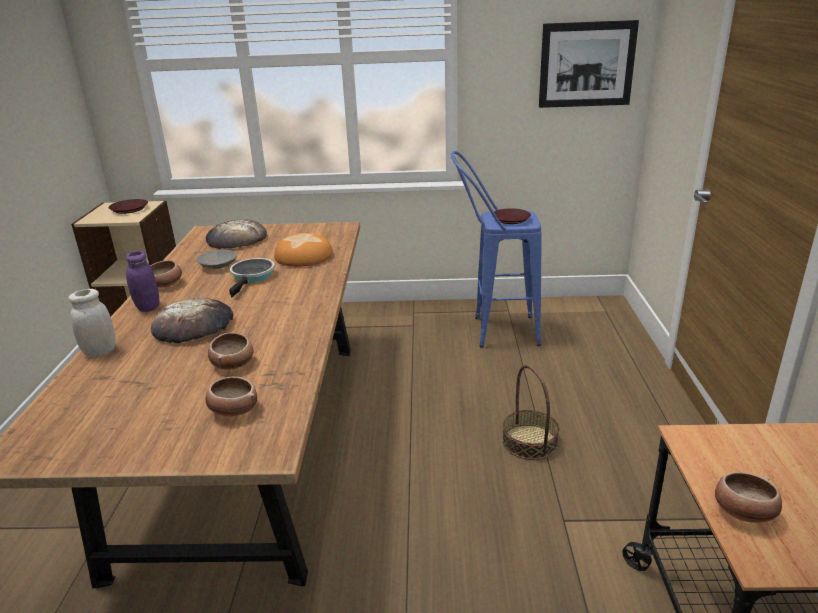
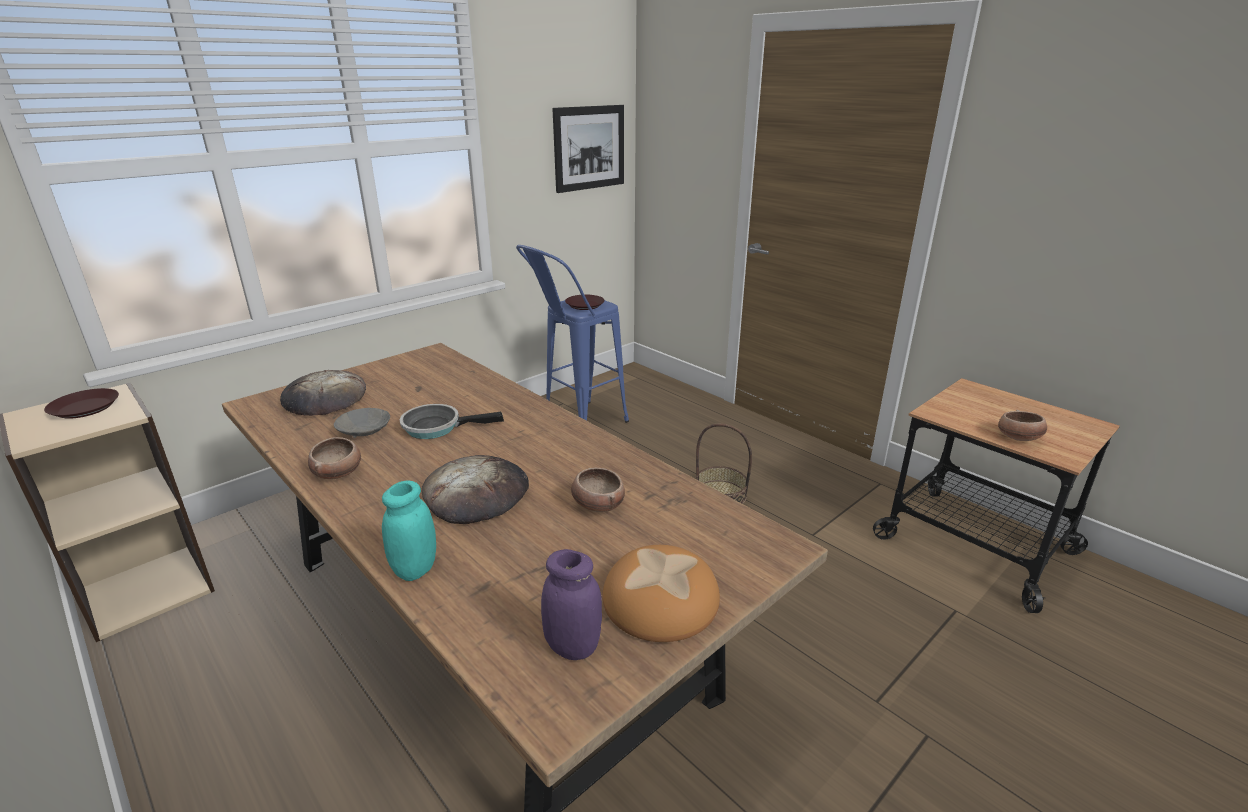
camera: 45 degrees left, 0 degrees up
(100, 352) = (415, 569): white jar -> turquoise jar
(148, 307) = (369, 502): purple jar -> purple jar (573, 646)
(233, 410) = (685, 537): bowl -> none
(252, 277) = (437, 427): frying pan -> frying pan turned 60 degrees counterclockwise
(304, 256) = (452, 389): bread -> bread (660, 599)

